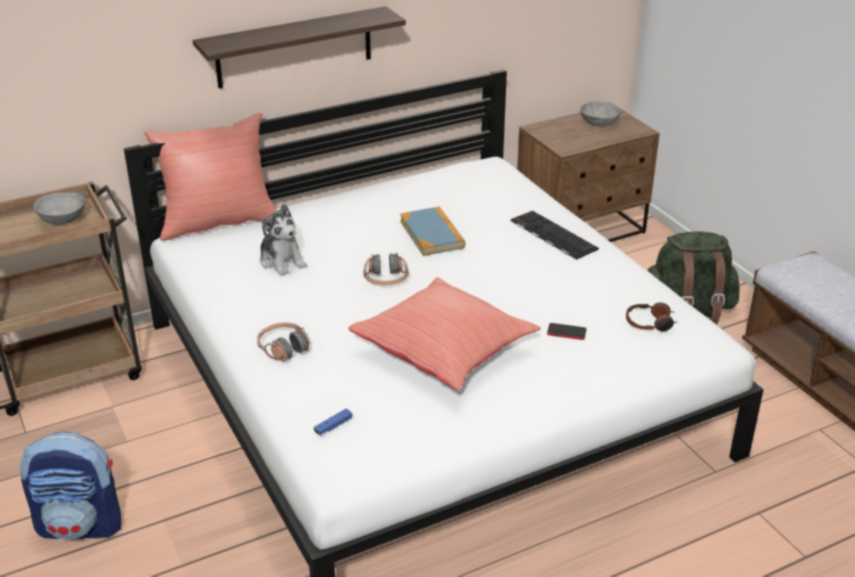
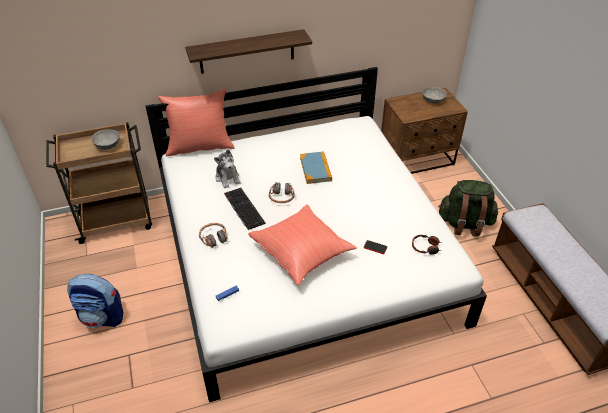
camera: 10 degrees right, 10 degrees up
(551, 235) = (385, 177): keyboard -> keyboard (243, 208)

